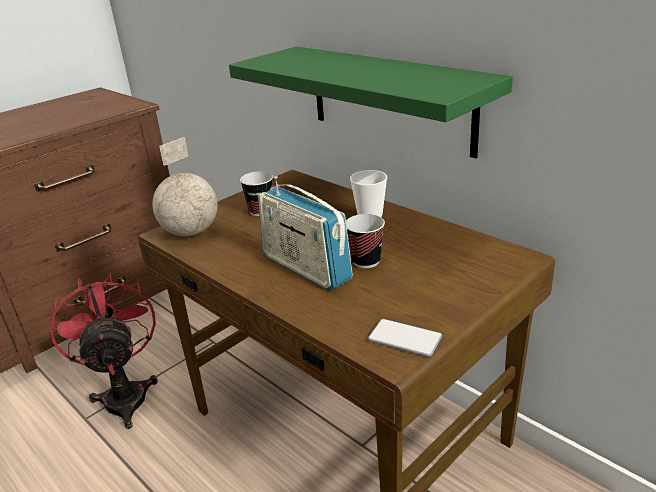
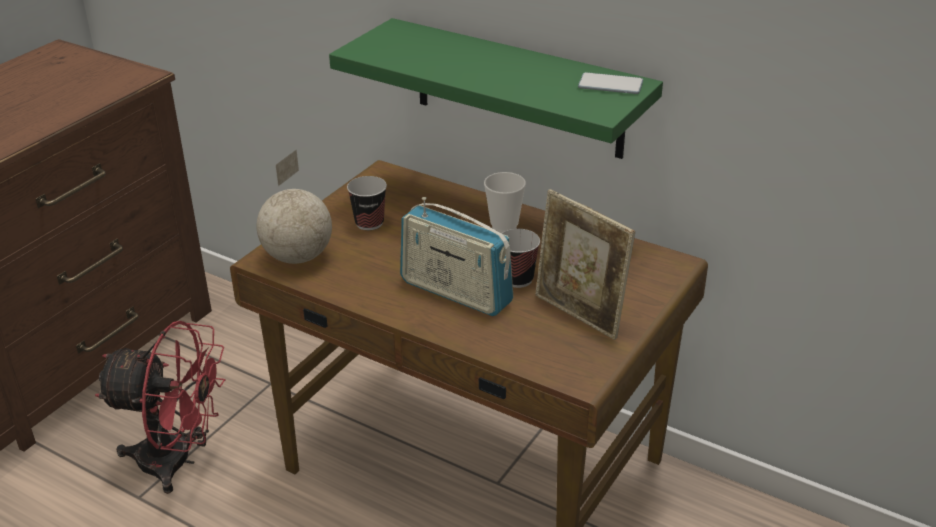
camera: 15 degrees left, 5 degrees up
(125, 394) = (178, 461): red fan -> red fan turned 135 degrees clockwise
(405, 339) = (586, 359): phone -> phone (610, 85)
(412, 296) = (579, 315): none -> picture frame

